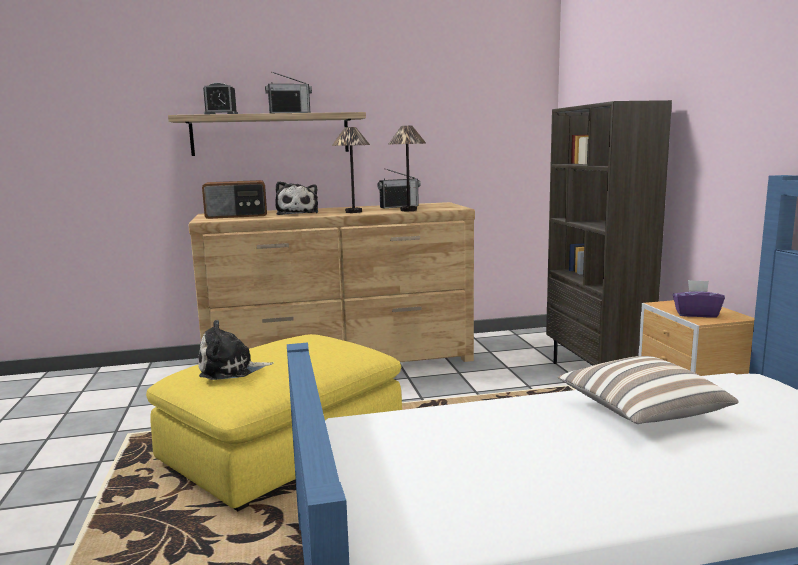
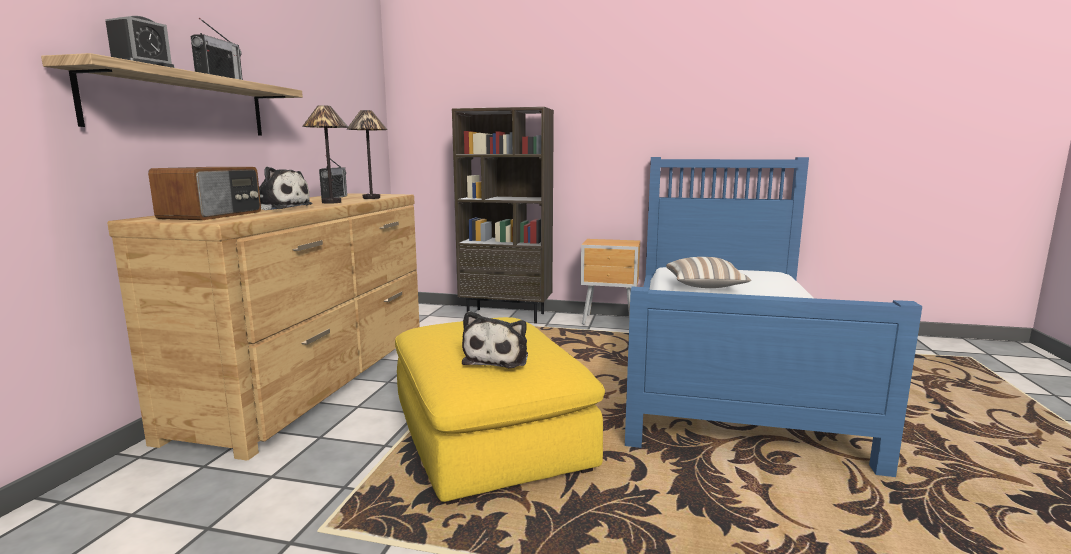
camera: 65 degrees left, 0 degrees up
(696, 314) = (618, 243): purple tissue box -> none

